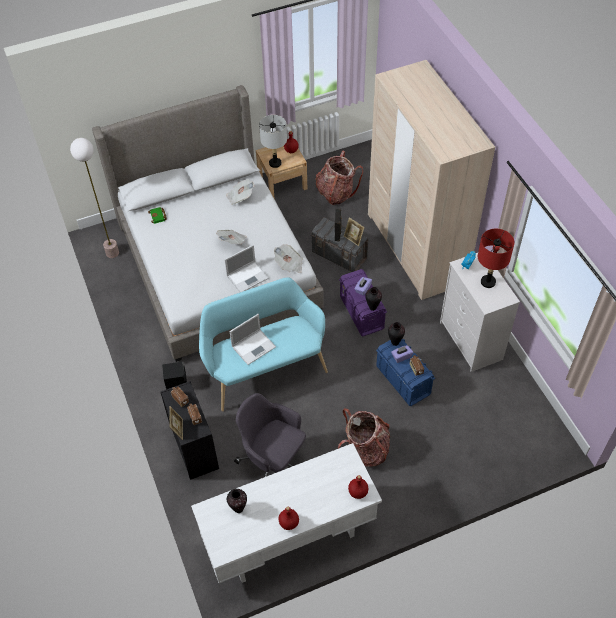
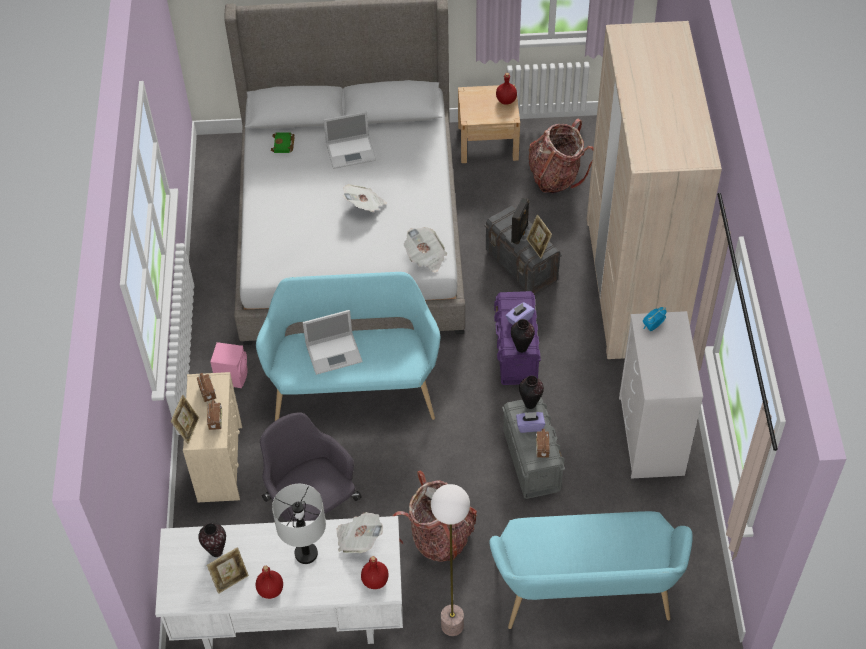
camera: 20 degrees right, 0 degrees up
(112, 253) = (223, 178): floor lamp -> floor lamp (452, 626)
(177, 385) = (232, 376): black speaker -> pink speaker
(194, 447) = (220, 462): black dresser -> beige dresser
(240, 197) = (402, 147): newspaper -> newspaper (358, 539)
(248, 276) = (364, 257): laptop -> laptop (352, 152)
(257, 525) = (230, 579): none -> picture frame
(275, 163) = (476, 112): grey table lamp -> grey table lamp (306, 553)
(403, 380) = (531, 460): blue storage box -> grey storage box
(477, 458) = (585, 597): none -> turquoise bench
(487, 282) = (671, 356): red table lamp -> none

